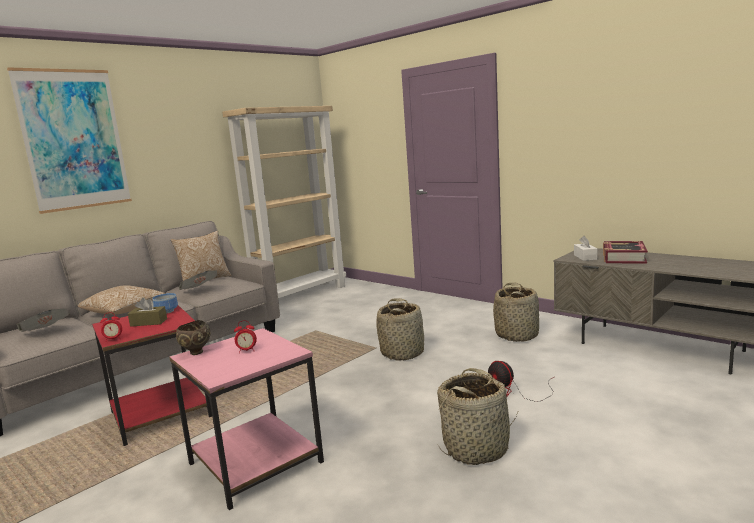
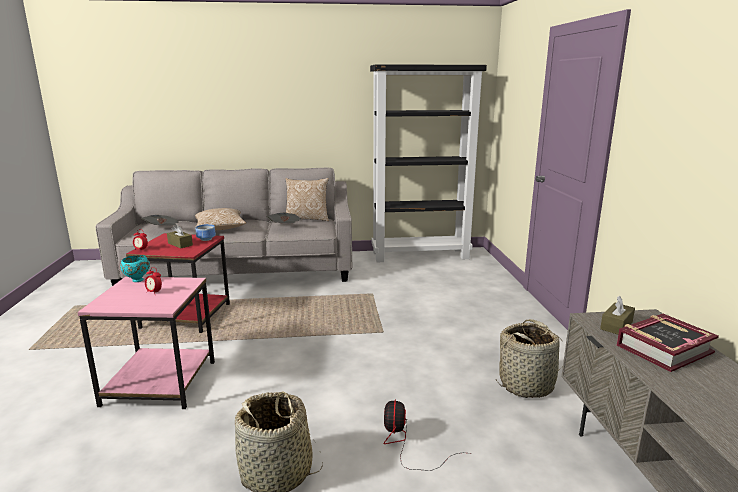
camera: 40 degrees right, 5 degrees up
(73, 140) = (234, 85): picture -> none
(196, 353) = (137, 280): brown bowl -> turquoise bowl
(301, 295) = (421, 255): beige bookcase -> black bookcase
(402, 353) = (393, 347): basket -> none
(585, 257) = (616, 325): white tissue box -> brown tissue box

